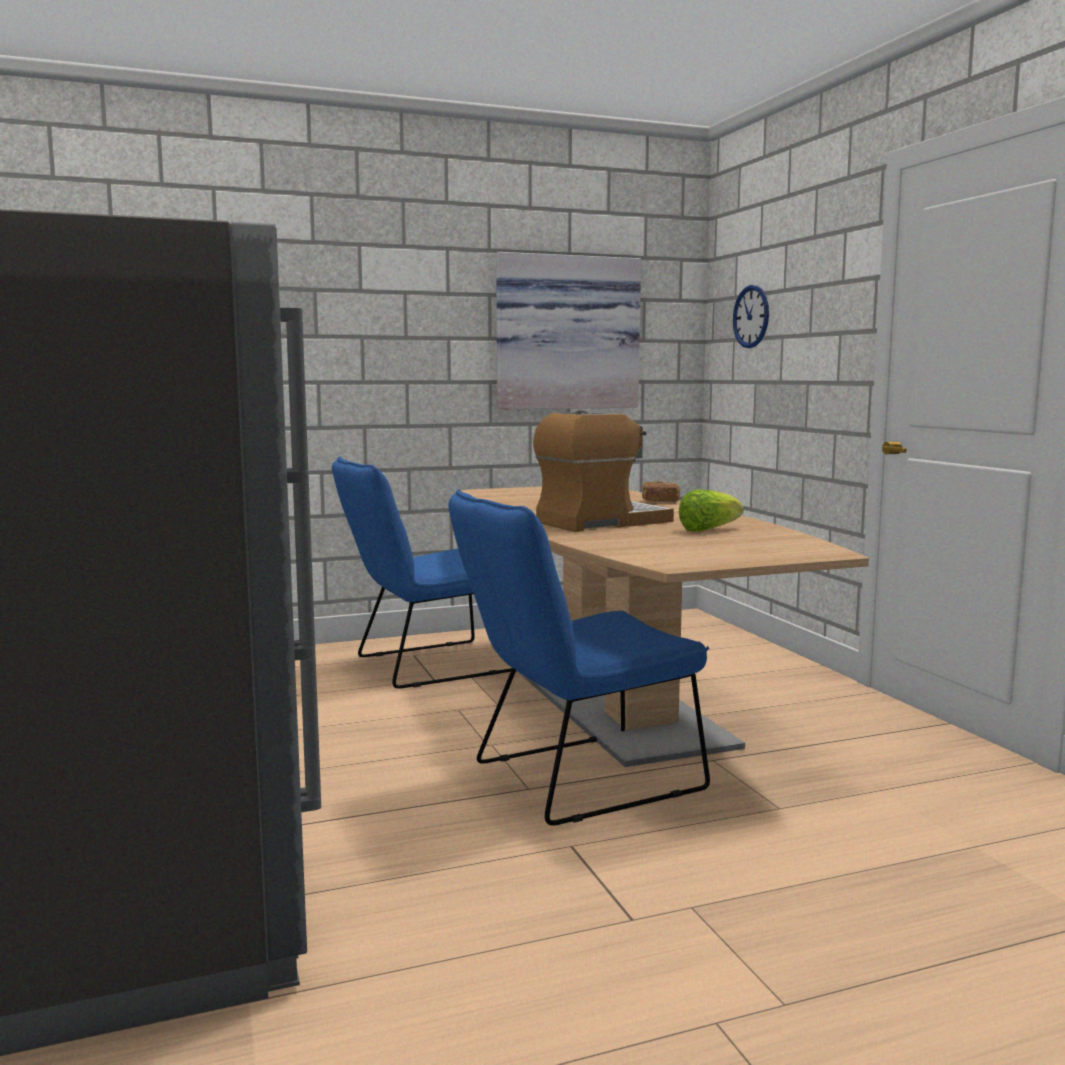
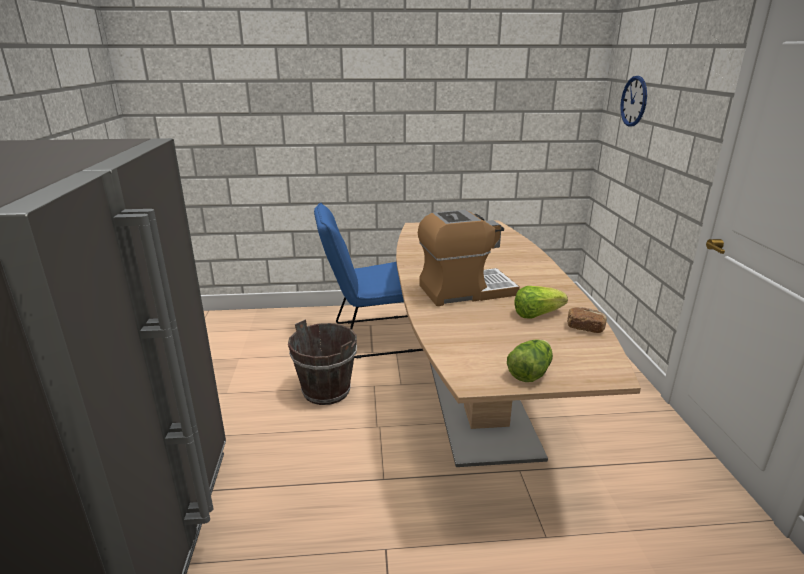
camera: 15 degrees right, 15 degrees up
(386, 721) = (326, 391): none -> brown bucket
(566, 333) = (492, 107): picture -> none
(574, 779) = (416, 475): blue chair -> none
(660, 501) = (530, 256): bread -> bread (585, 328)
(735, 557) = (529, 372): none -> lettuce

